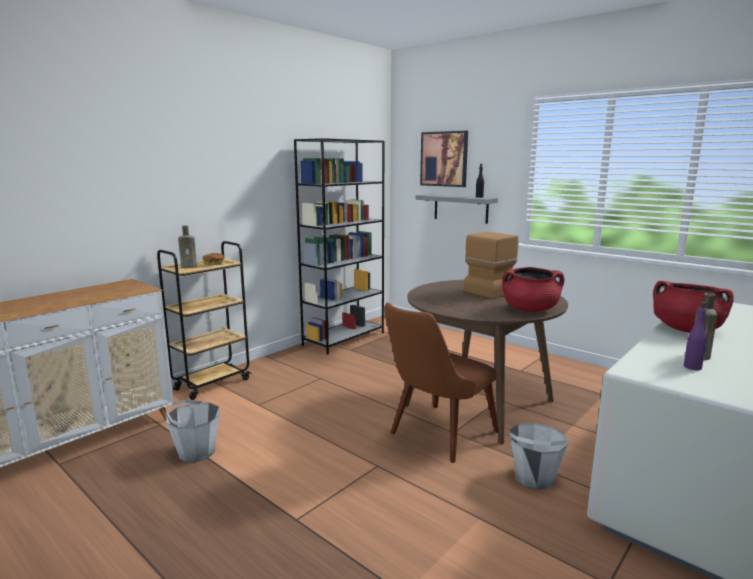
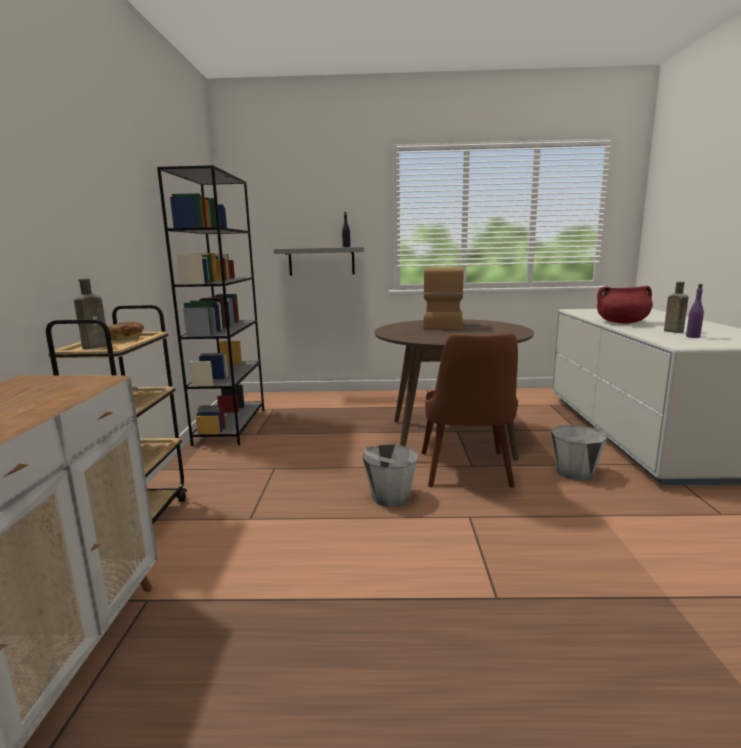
camera: 40 degrees left, 0 degrees up
(196, 452) = (266, 601): grey bucket -> grey bucket (390, 497)
(444, 159) = (295, 208): picture -> none
(530, 309) = (508, 330): red cooking pot -> none

